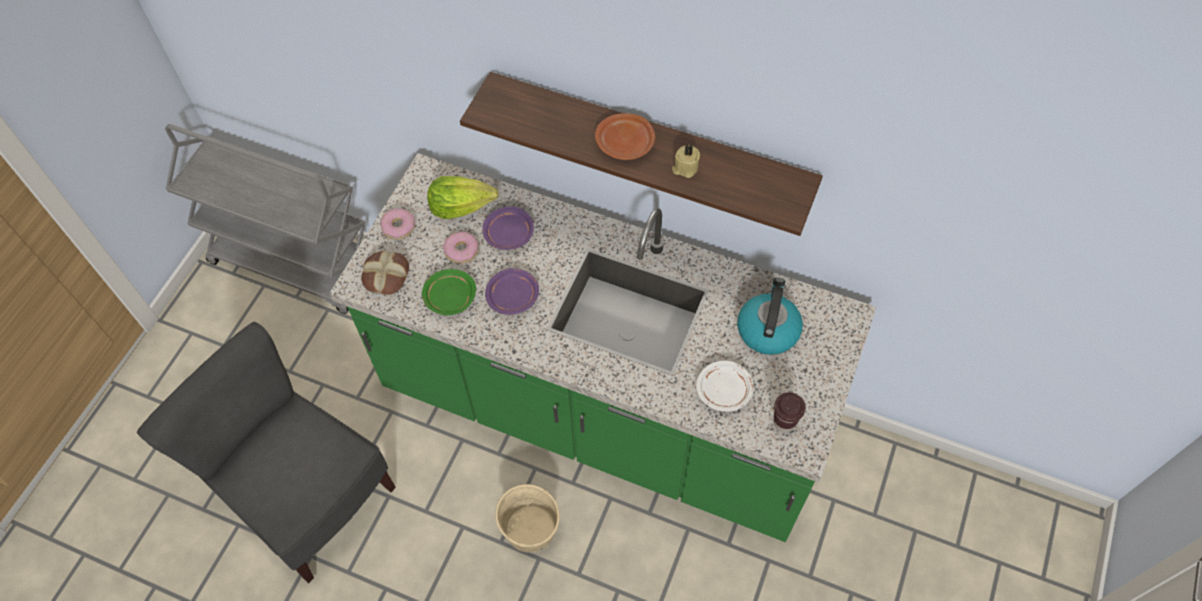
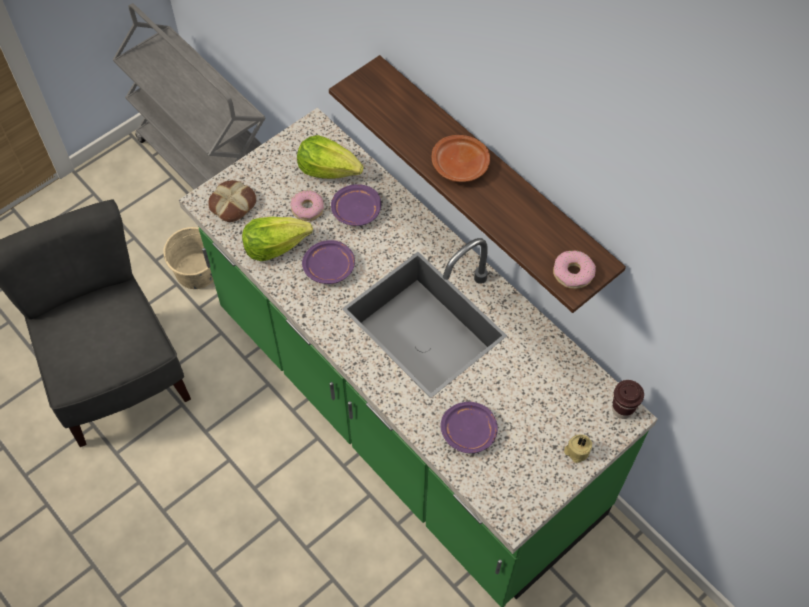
camera: 25 degrees right, 0 degrees up
(399, 227) = (266, 166): donut -> donut (573, 273)
(449, 297) = (275, 245): green plate -> lettuce
(531, 528) = (286, 488): beige bucket -> beige bucket (197, 271)
(685, 168) = (501, 208): beige candle -> beige candle (576, 451)
(724, 390) = (469, 431): white plate -> purple plate
(767, 329) = (541, 394): kettle -> none
(784, 422) = (507, 485): brown cup -> brown cup (622, 409)

